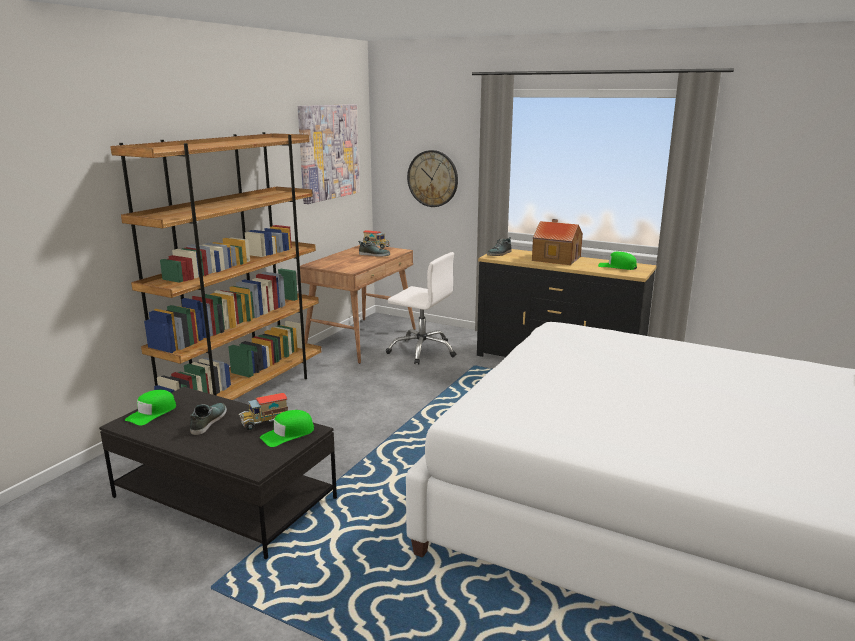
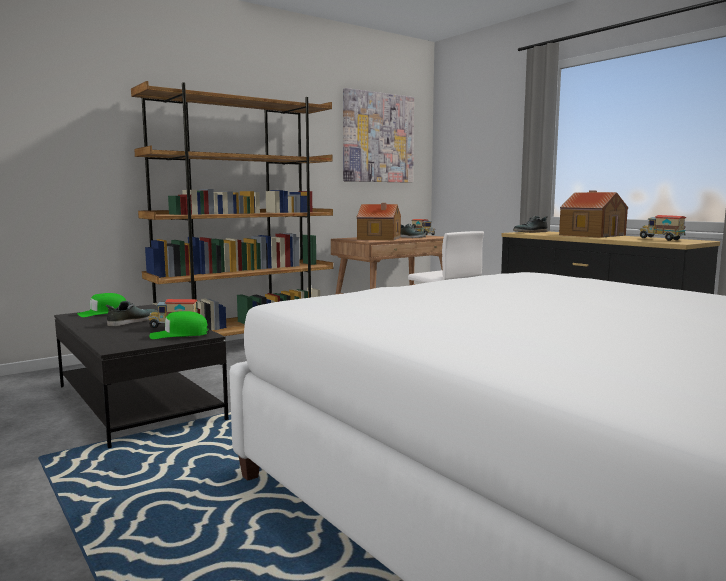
camera: 25 degrees right, 10 degrees down
(348, 262) = (379, 238): none -> toy house
(432, 178) = (483, 166): wall clock -> none
(617, 267) = (661, 239): green cap -> toy truck

